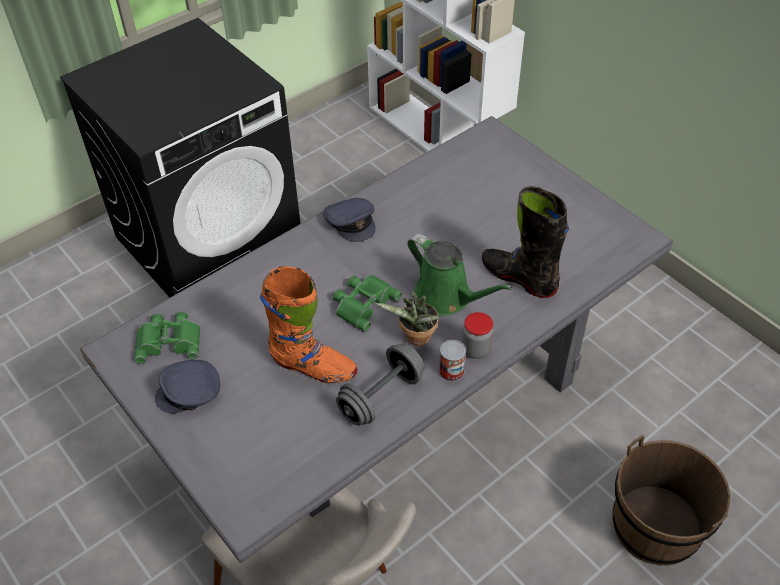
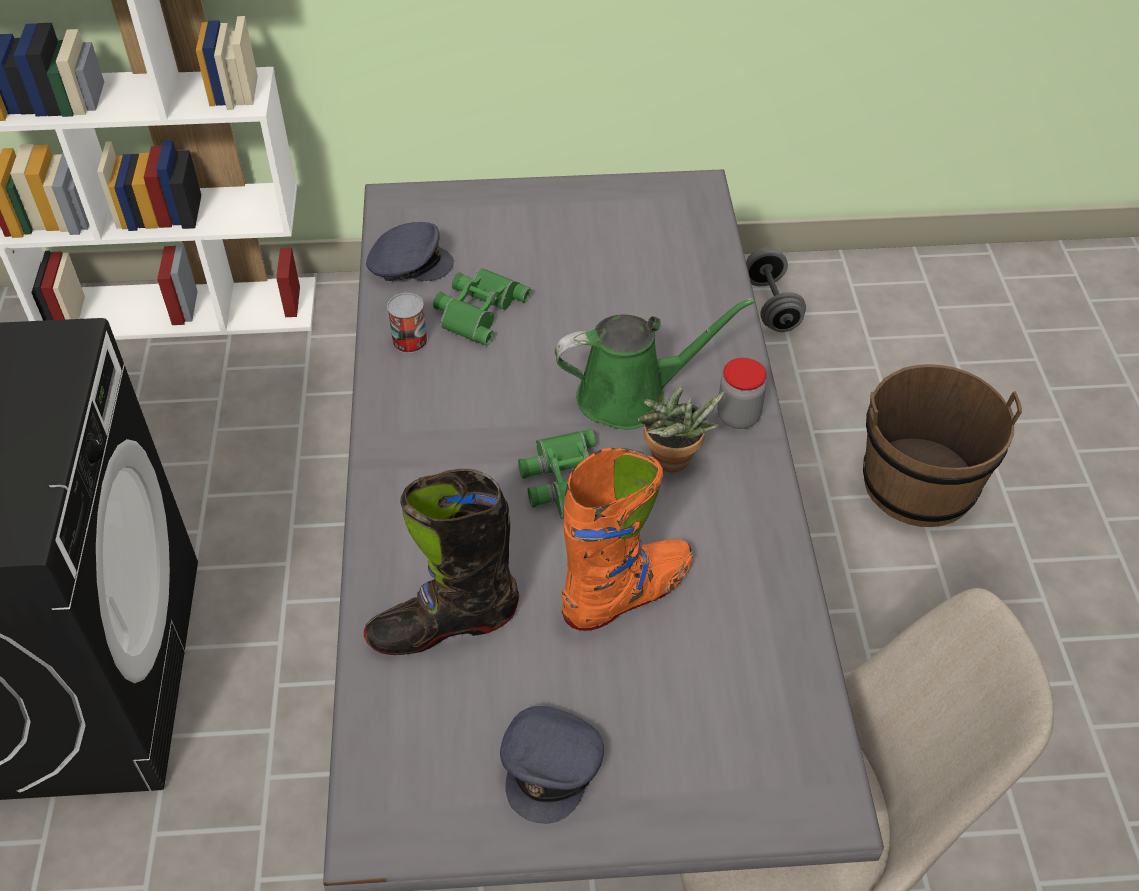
camera: 55 degrees left, 0 degrees up
(169, 340) = (424, 745): green binoculars -> green binoculars (478, 309)
(351, 222) = (406, 415): grey cap -> grey cap (409, 264)
(381, 396) = (737, 548): grey dumbbell -> grey dumbbell (771, 305)
(451, 371) = (752, 457): can -> can (410, 341)
(519, 278) = (661, 315): black boot -> black boot (443, 626)

